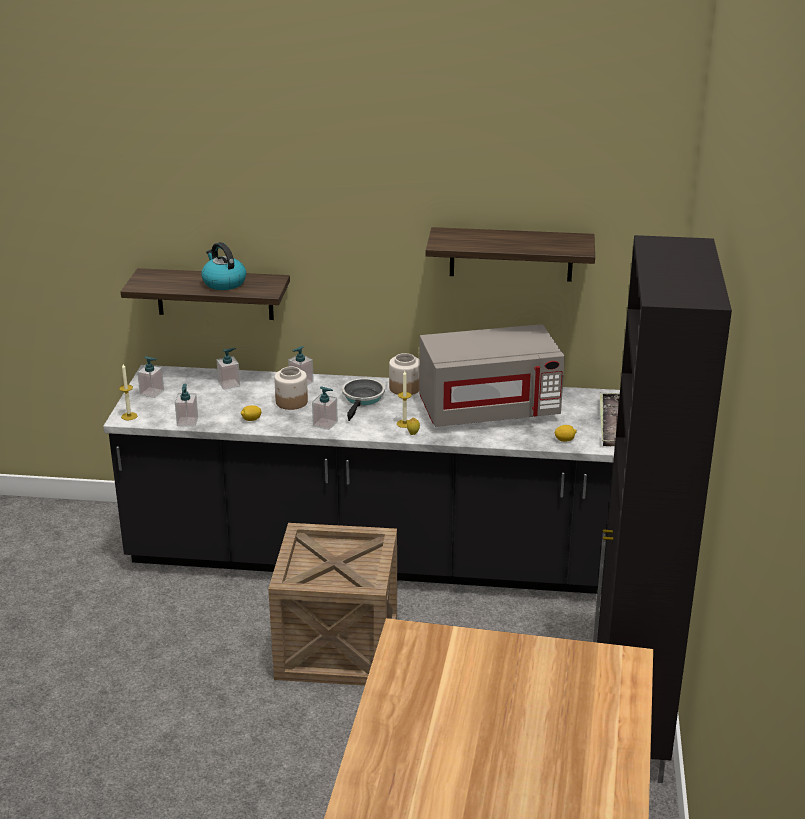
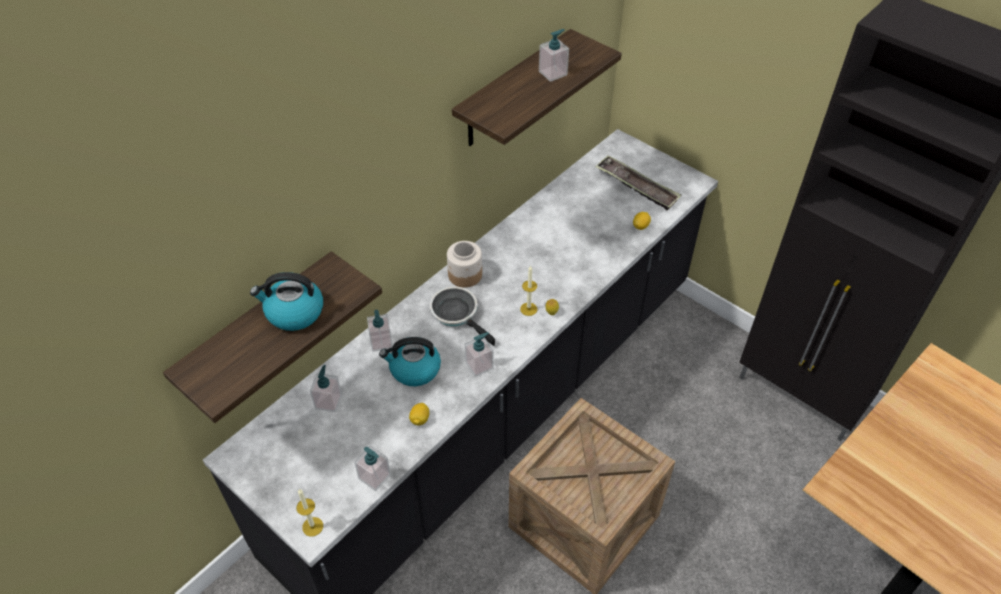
camera: 55 degrees left, 20 degrees up
(152, 392) = (279, 479): soap dispenser -> soap dispenser (553, 73)
(291, 402) = (414, 369): jar -> kettle
(489, 410) = (553, 242): grey microwave -> none

